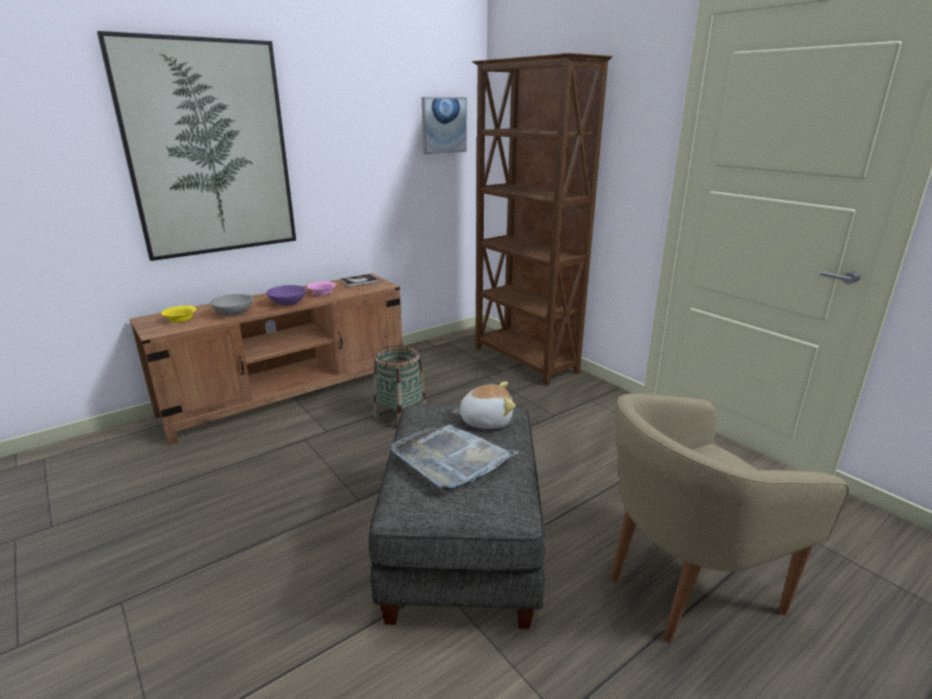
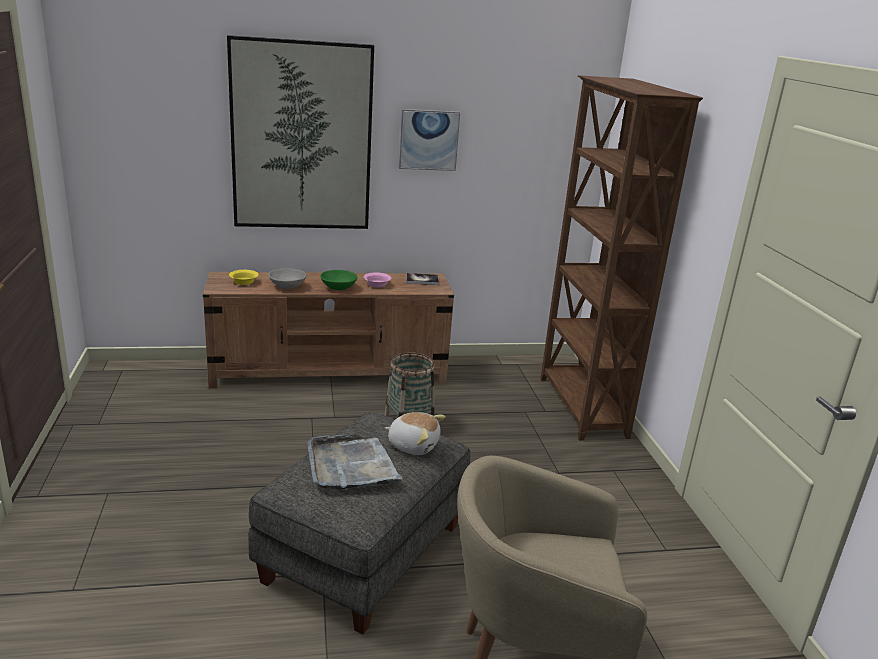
camera: 25 degrees right, 0 degrees up
(287, 303) = (338, 288): purple bowl -> green bowl
(444, 125) = (553, 133): picture -> picture (428, 140)

